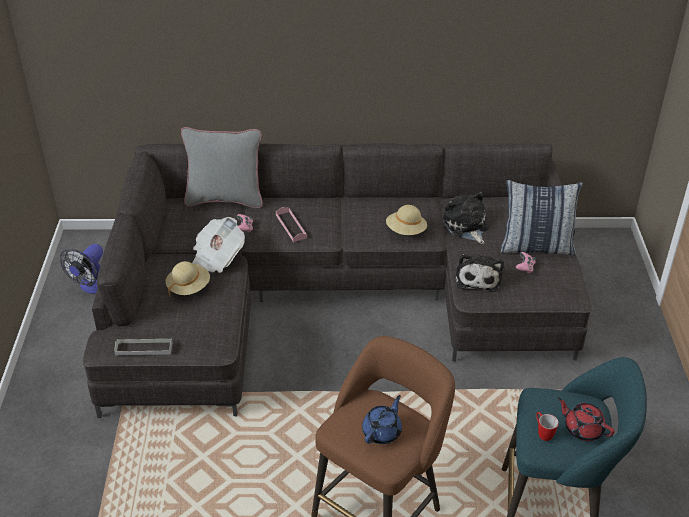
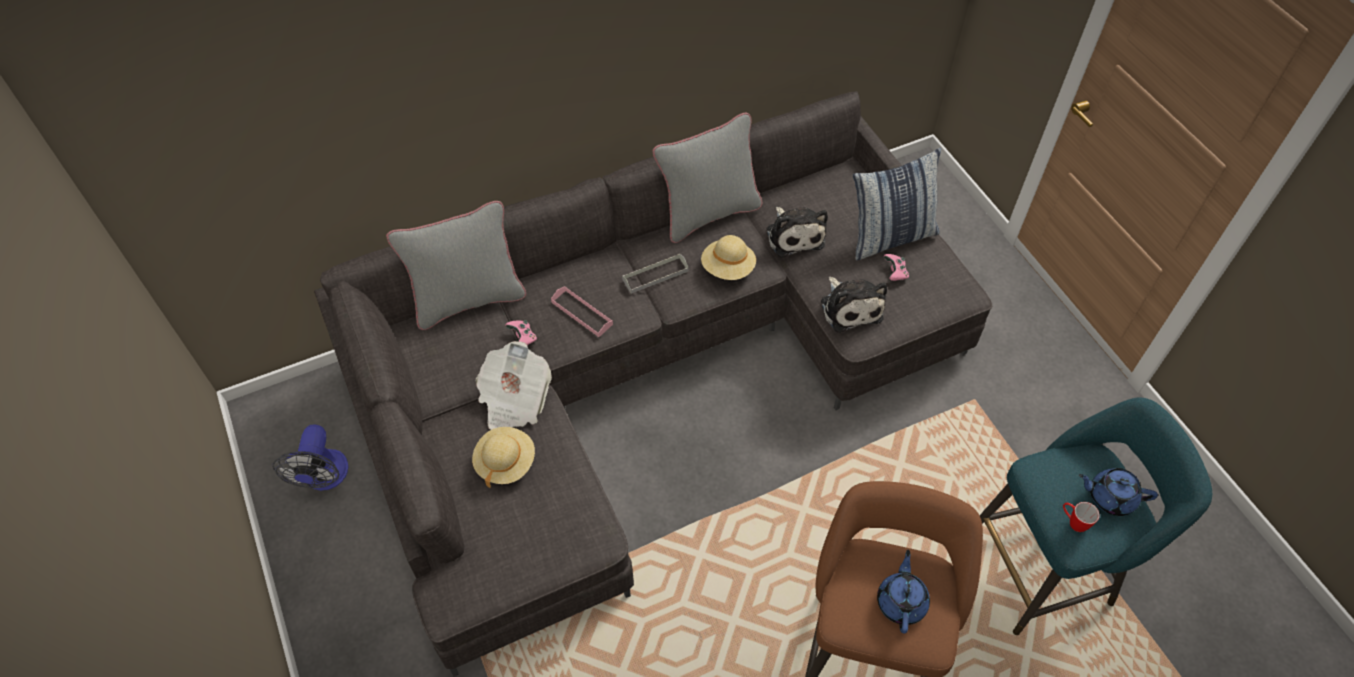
camera: 25 degrees left, 15 degrees up
(144, 348) = (504, 584): grey tray -> grey tray (655, 275)
(413, 198) = (708, 214): none -> grey pillow
(466, 226) = (794, 235): plush toy -> plush toy turned 150 degrees counterclockwise
(582, 429) = (1110, 497): red teapot -> blue teapot

